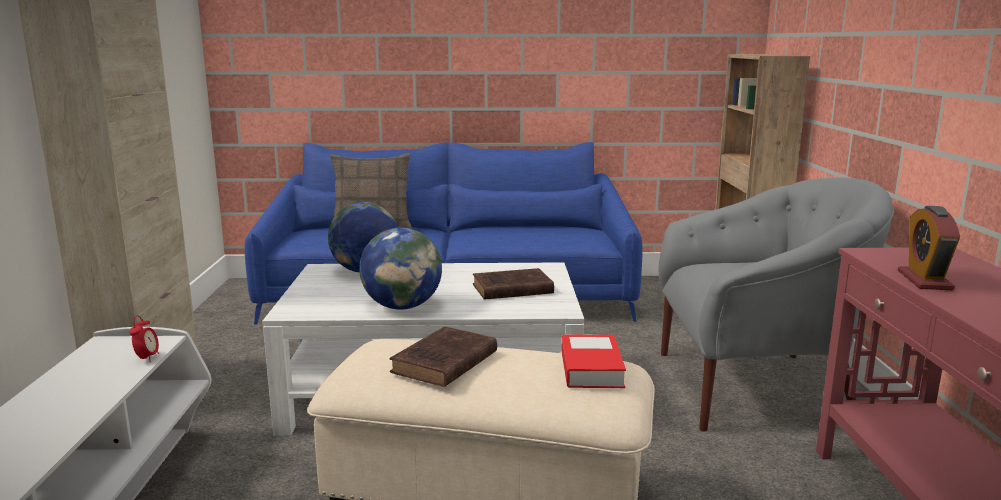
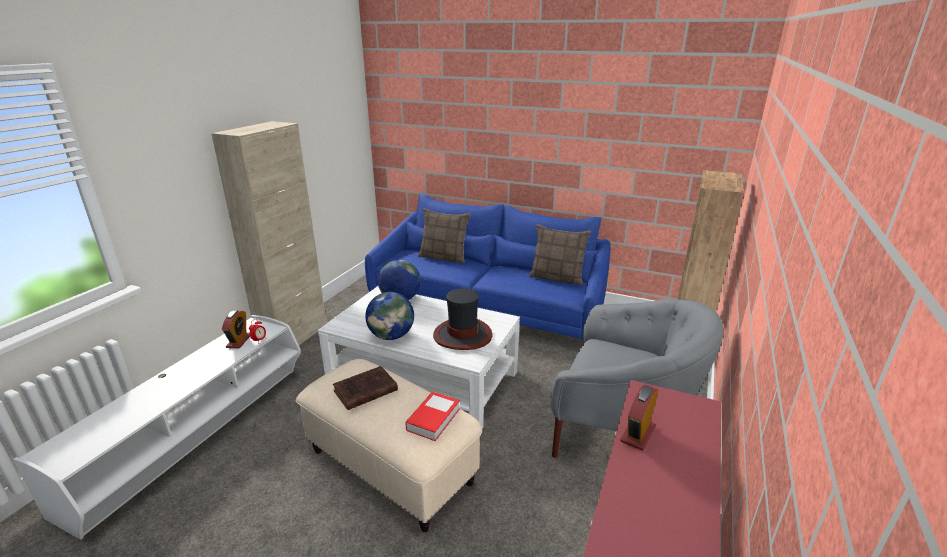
camera: 25 degrees right, 10 degrees up
(103, 366) = (239, 341): none -> alarm clock
(510, 289) = (462, 335): brown book -> hat
(558, 228) = (557, 278): none -> pillow

